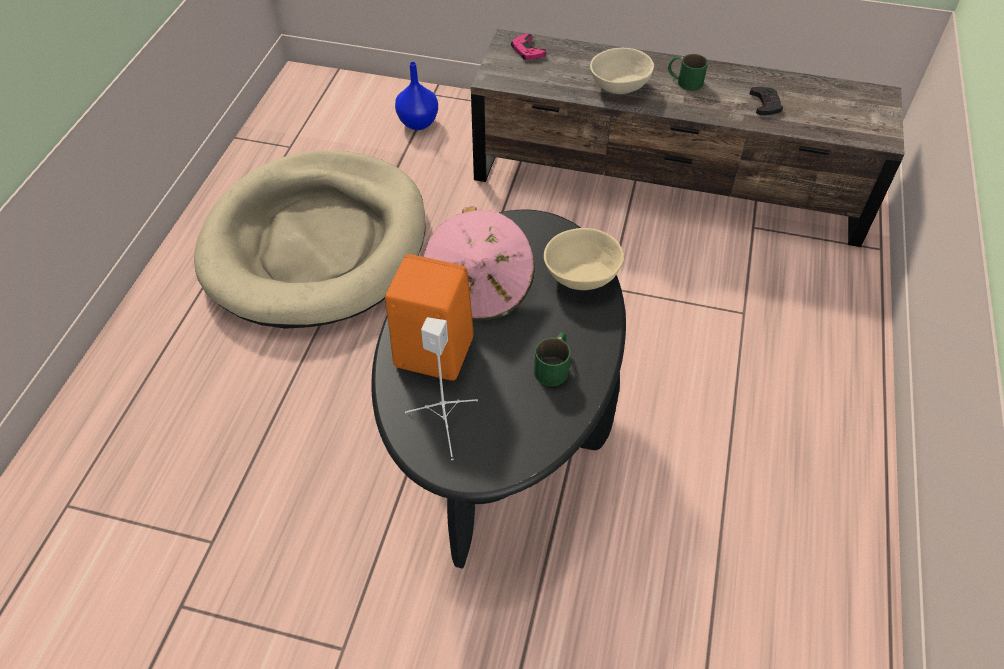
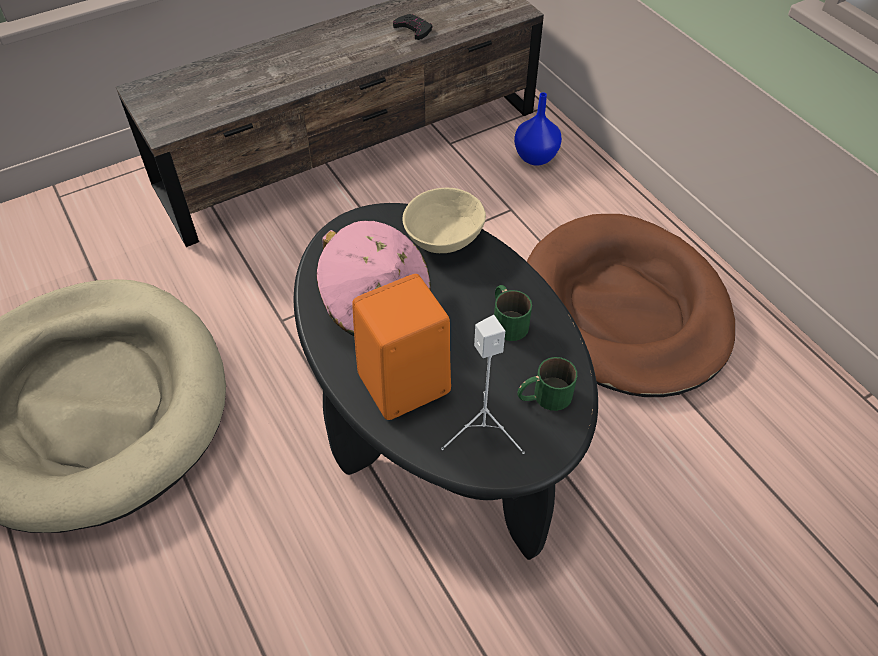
camera: 45 degrees left, 0 degrees up
(418, 123) = (73, 231): blue vase -> blue vase (536, 157)
(527, 50) = (168, 90): pink game controller -> none
(620, 86) = (287, 76): beige bowl -> none
(684, 81) = (333, 44): green mug -> green mug (543, 396)
(747, 460) = (624, 310): none -> brown dog bed

